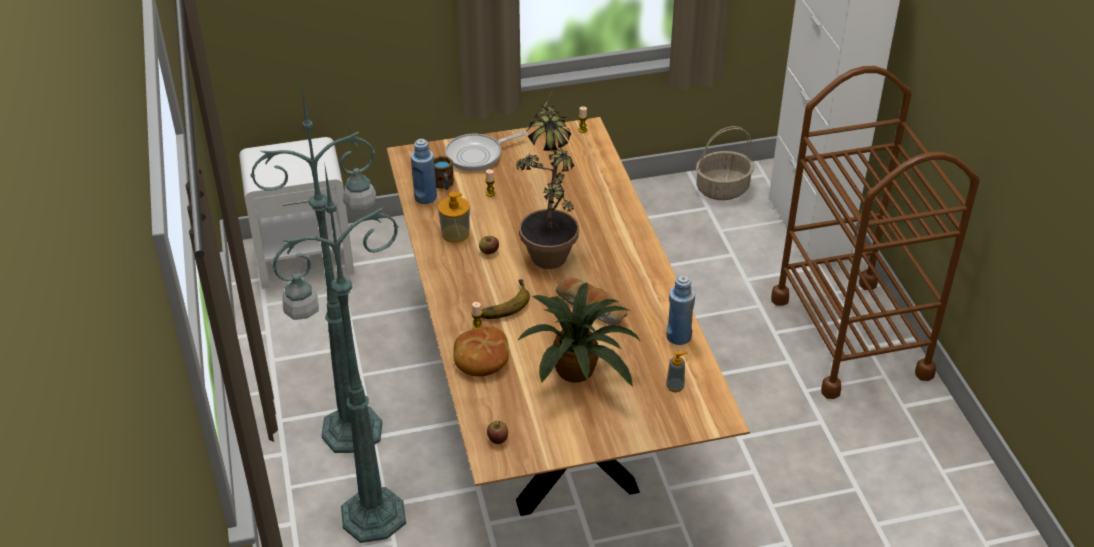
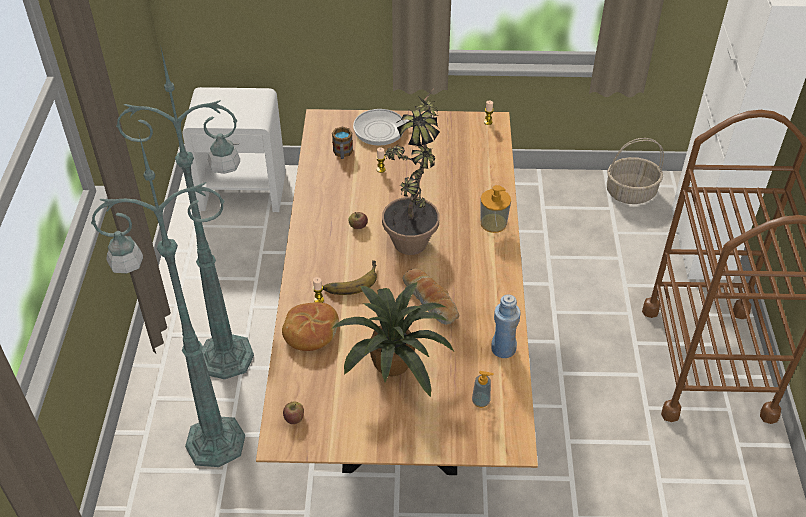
camera: 15 degrees right, 5 degrees up
(425, 197) = (322, 163): blue bottle -> none
(455, 233) = (334, 203): soap dispenser -> soap dispenser (493, 223)

